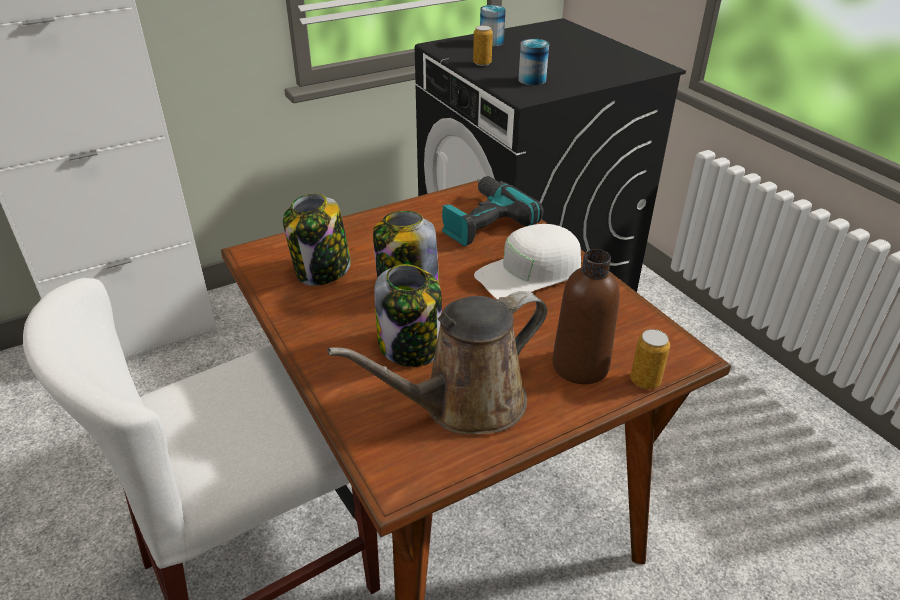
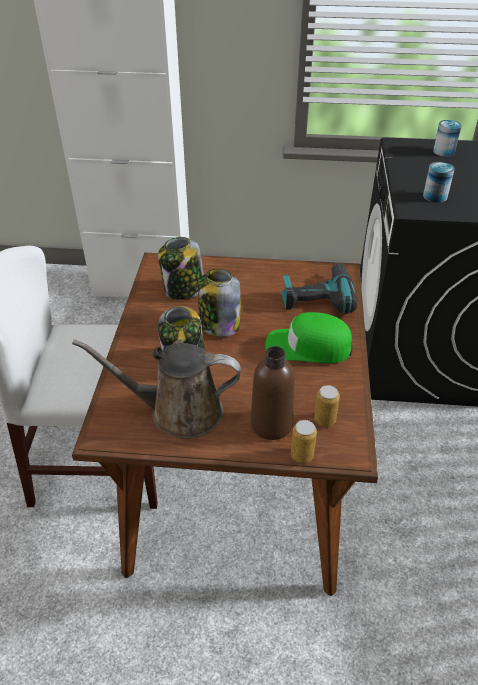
camera: 35 degrees right, 5 degrees up
(482, 63) = (413, 169): can -> can (324, 420)
(530, 273) = (308, 347): white cap -> green cap

